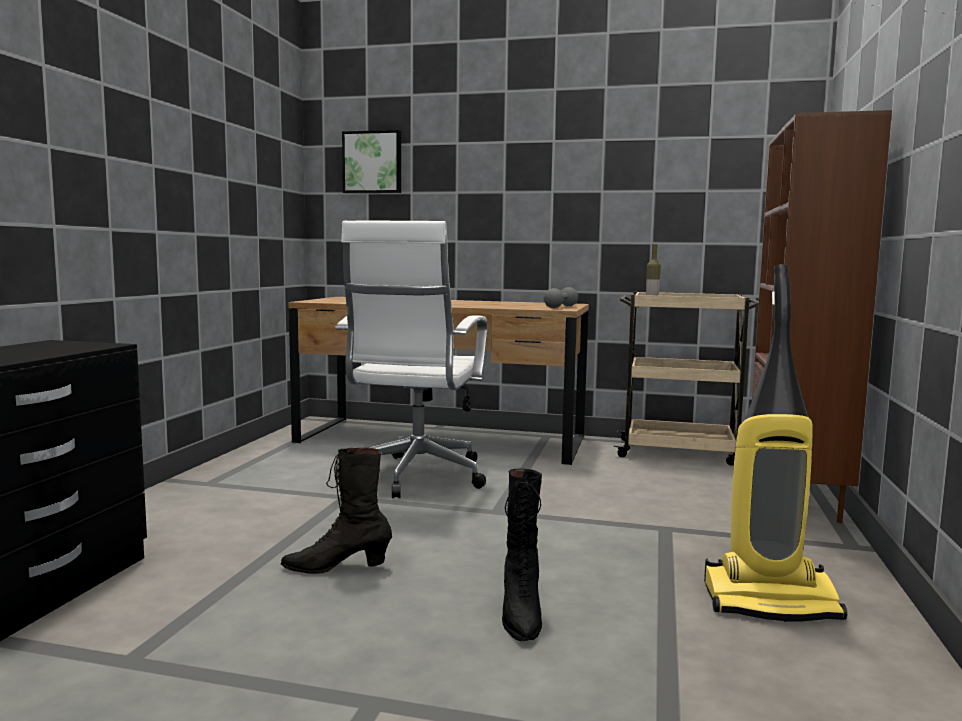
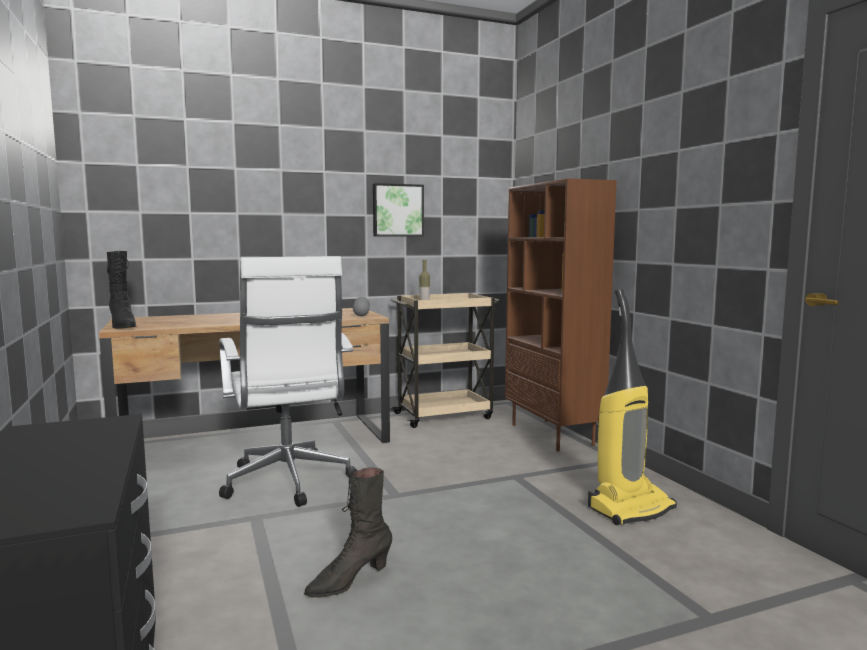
camera: 35 degrees left, 0 degrees up
(373, 162) = (146, 182): picture -> picture (397, 210)
(521, 614) = (525, 567): black boot -> black boot (122, 326)

